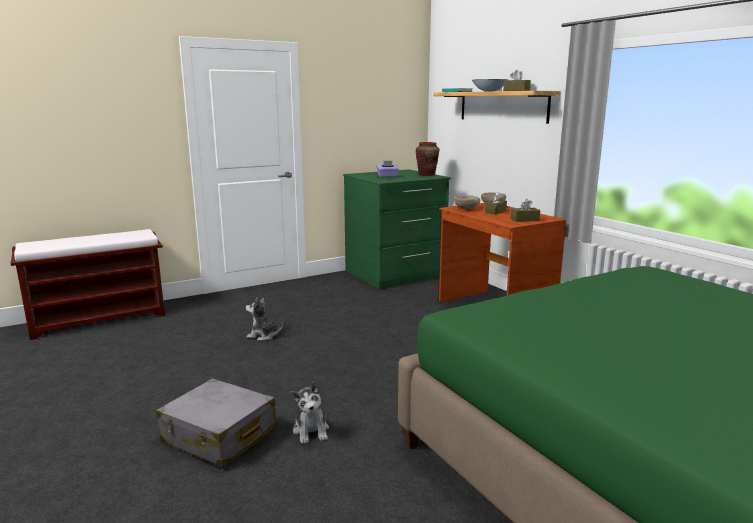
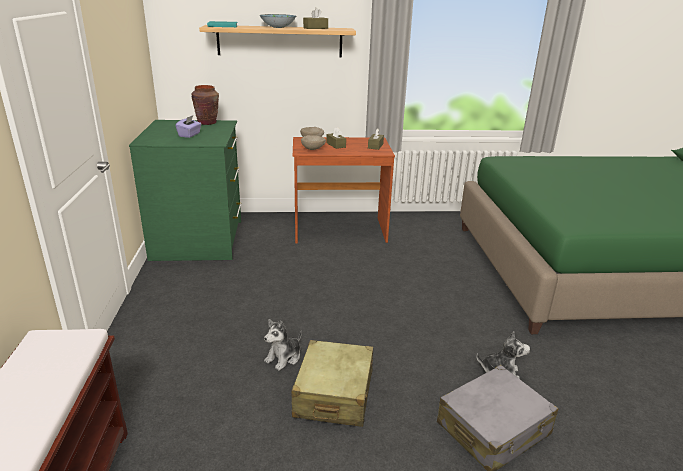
camera: 65 degrees left, 10 degrees up
(230, 361) = (334, 394): none -> beige suitcase

